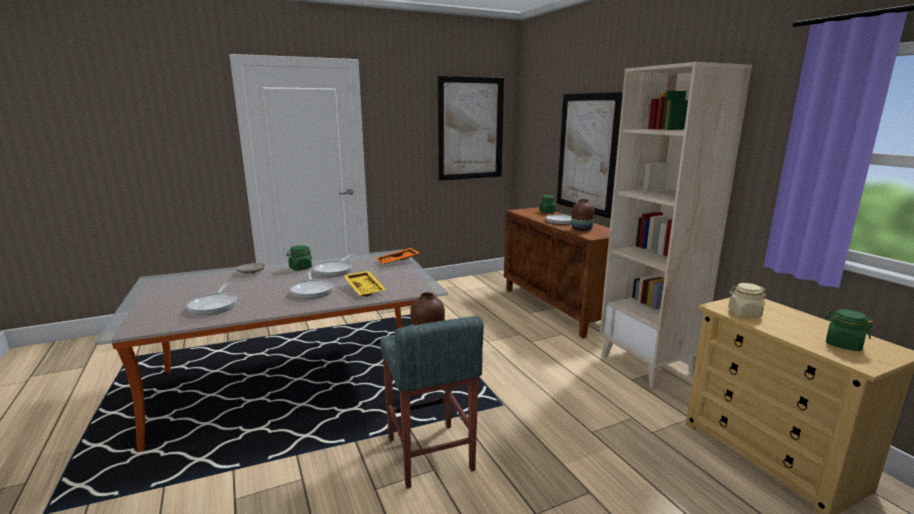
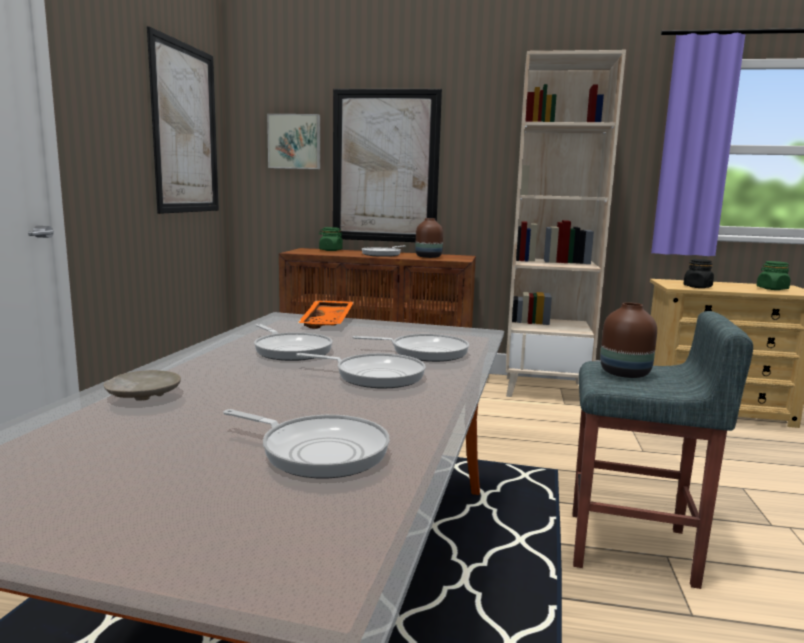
camera: 55 degrees left, 5 degrees down
(300, 268) = (221, 364): green jar -> none
(365, 289) = (424, 352): yellow tray -> frying pan
(544, 132) = (295, 142): none -> picture
(744, 313) = (697, 287): beige jar -> black jar

